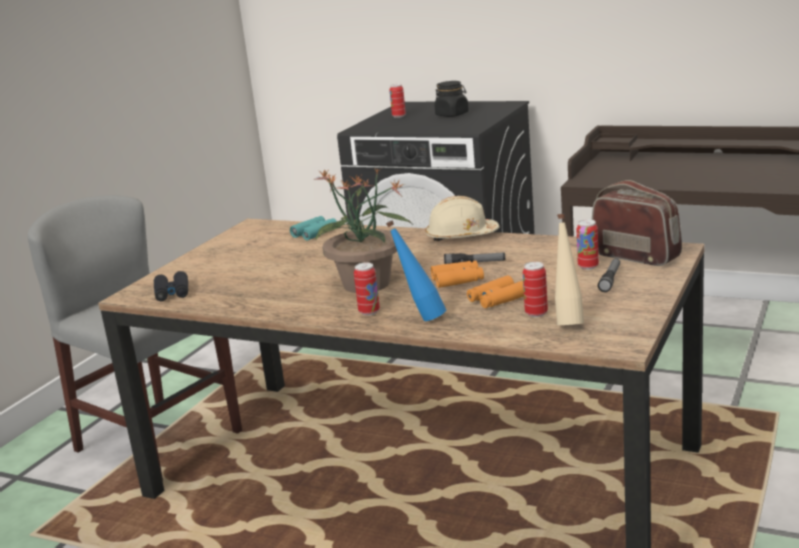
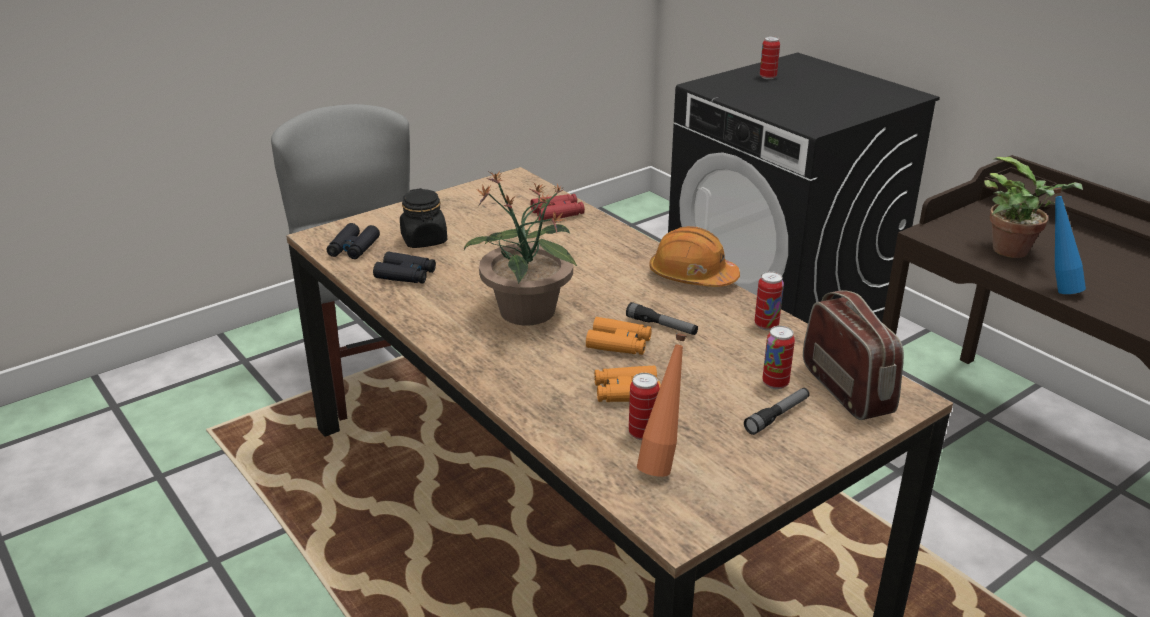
camera: 25 degrees right, 10 degrees up
(240, 294) = (405, 275): none -> black binoculars
(315, 233) = (557, 213): turquoise binoculars -> red binoculars
(369, 312) = (488, 354): can -> can (766, 325)
(421, 318) = (525, 386): blue bottle -> blue bottle (1055, 288)
(452, 114) = (826, 93): black jar -> black jar (424, 240)
(461, 236) = (692, 276): beige hard hat -> orange hard hat
(568, 322) = (661, 463): beige bottle -> orange bottle
(644, 176) = (1015, 251): none -> potted plant

